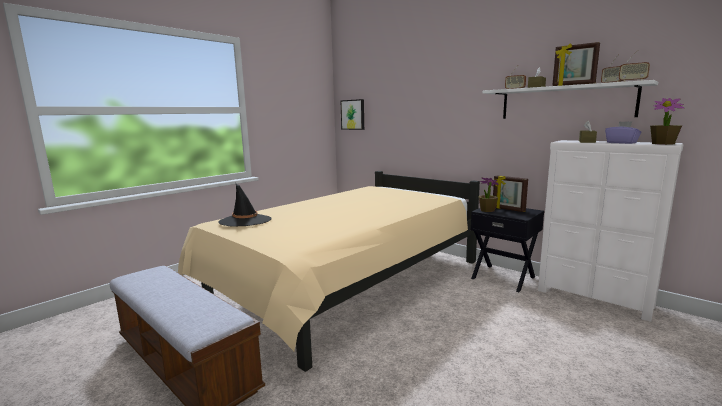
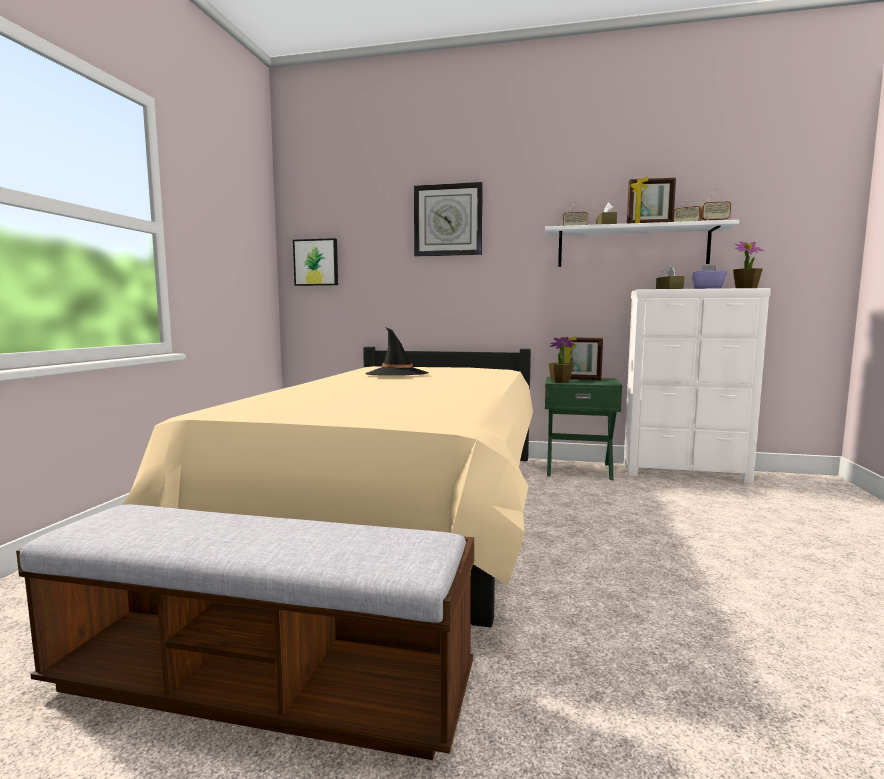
camera: 30 degrees left, 5 degrees down
(245, 221) = (276, 403): black hat -> black hat (397, 374)
(427, 84) = (448, 220): none -> wall clock
(503, 277) = (578, 469): black nightstand -> green nightstand

